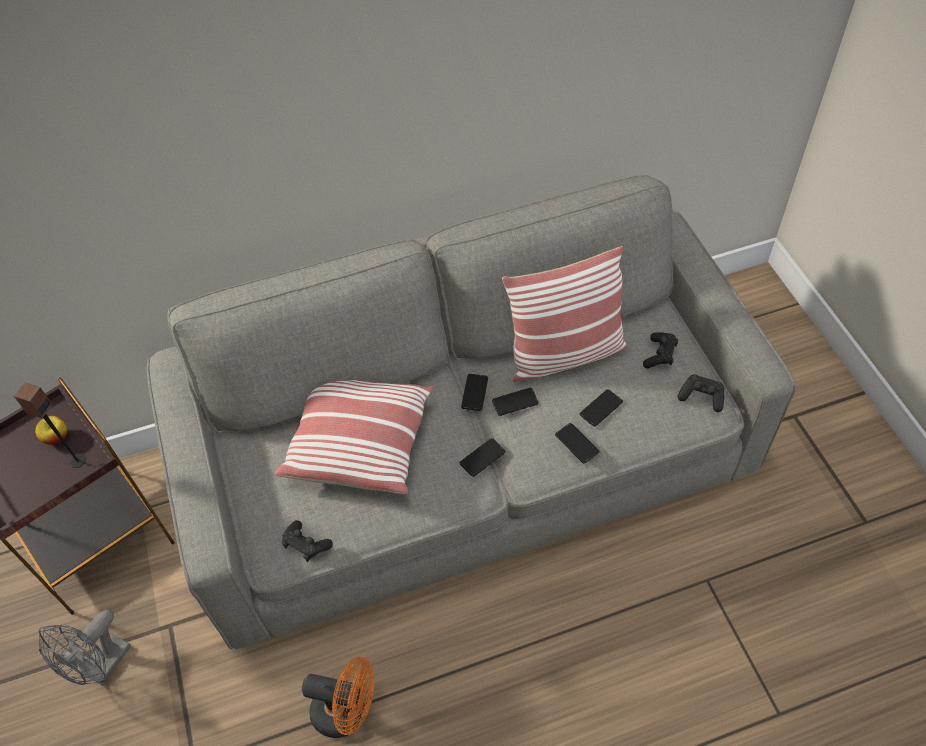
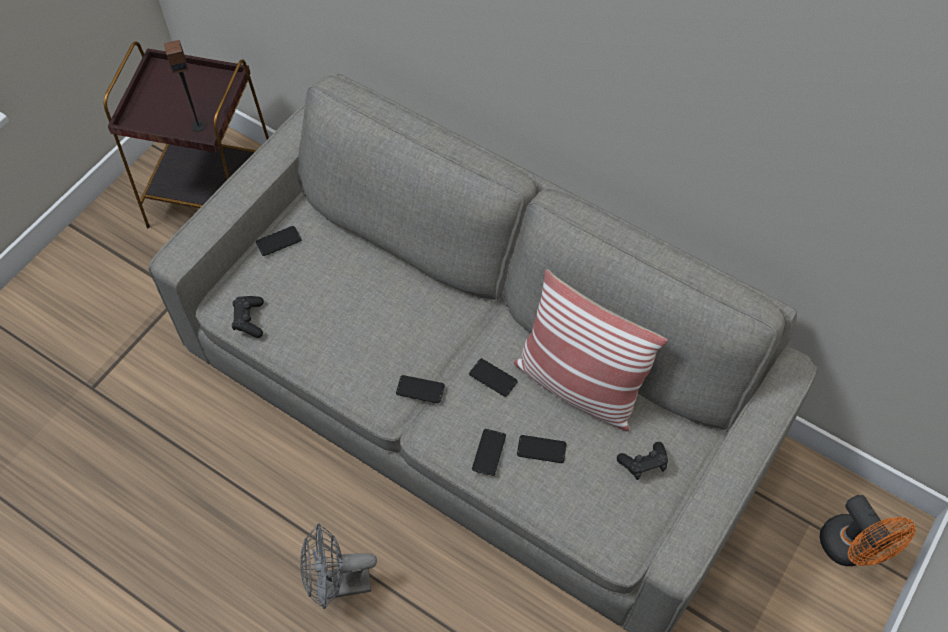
camera: 50 degrees right, 5 degrees up
(57, 437) = (208, 99): apple -> none
(102, 667) = (122, 277): grey fan -> grey fan (338, 585)
(347, 712) = (195, 460): orange fan -> orange fan (851, 550)
(359, 442) = (364, 291): pillow -> none
(474, 392) = (481, 342): phone -> phone (278, 241)
(701, 397) = (626, 527): black game controller -> none

